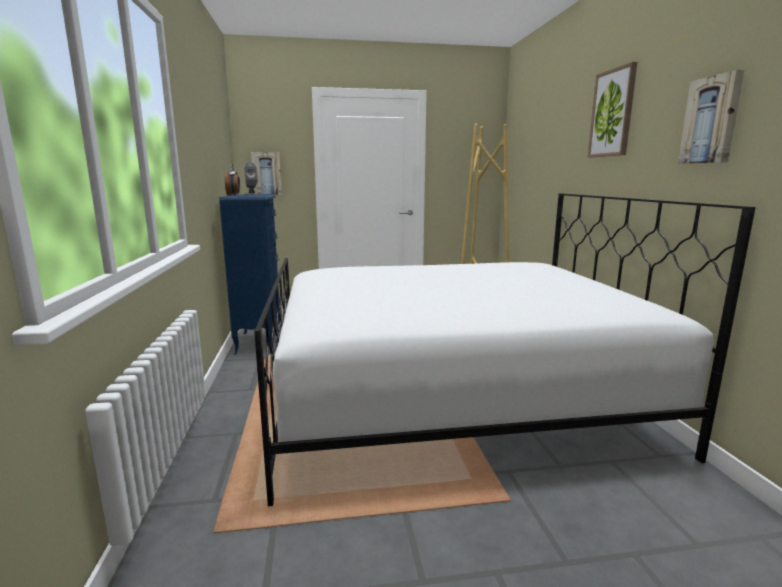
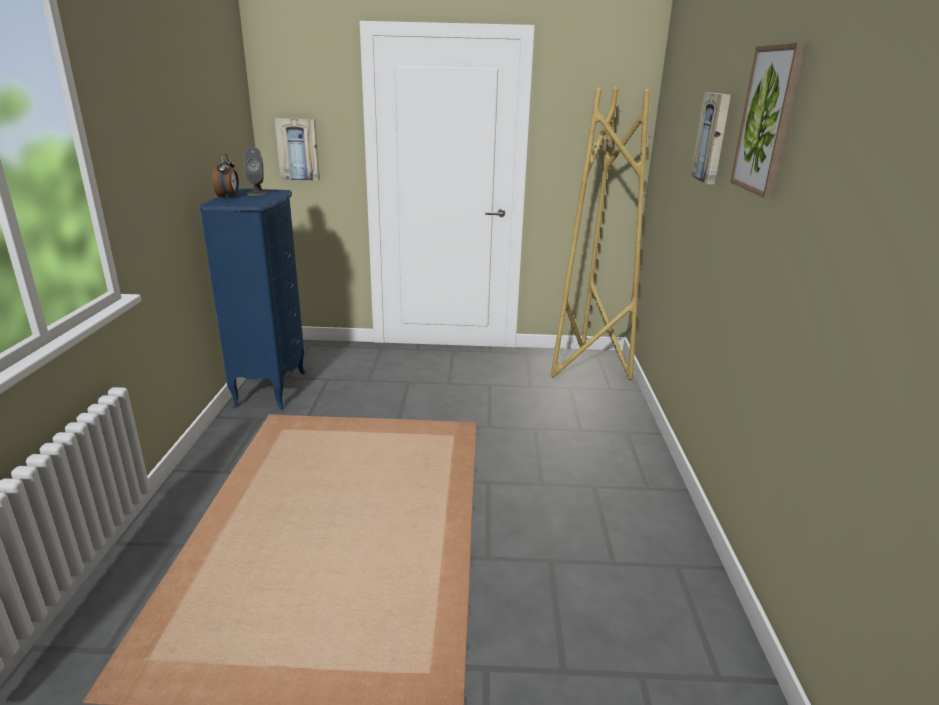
camera: 10 degrees right, 10 degrees up
(454, 400) = (476, 528): white bed -> none
(712, 120) = (874, 191): picture -> picture (713, 138)

